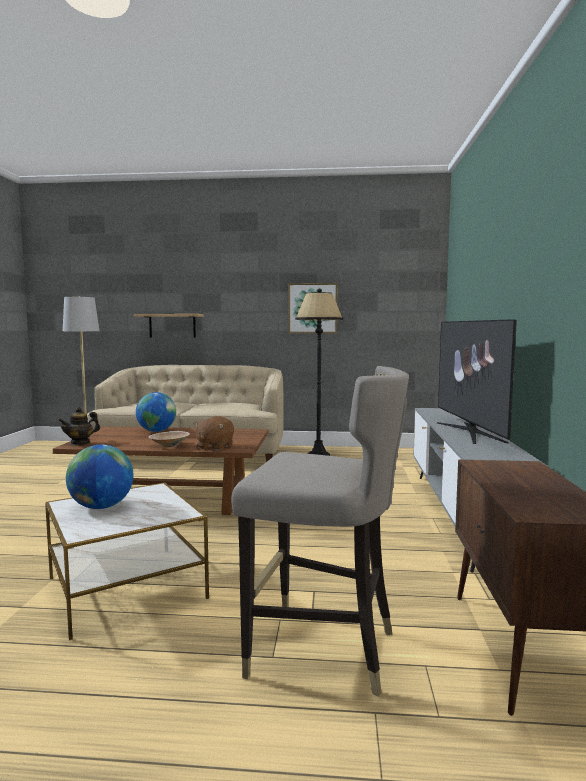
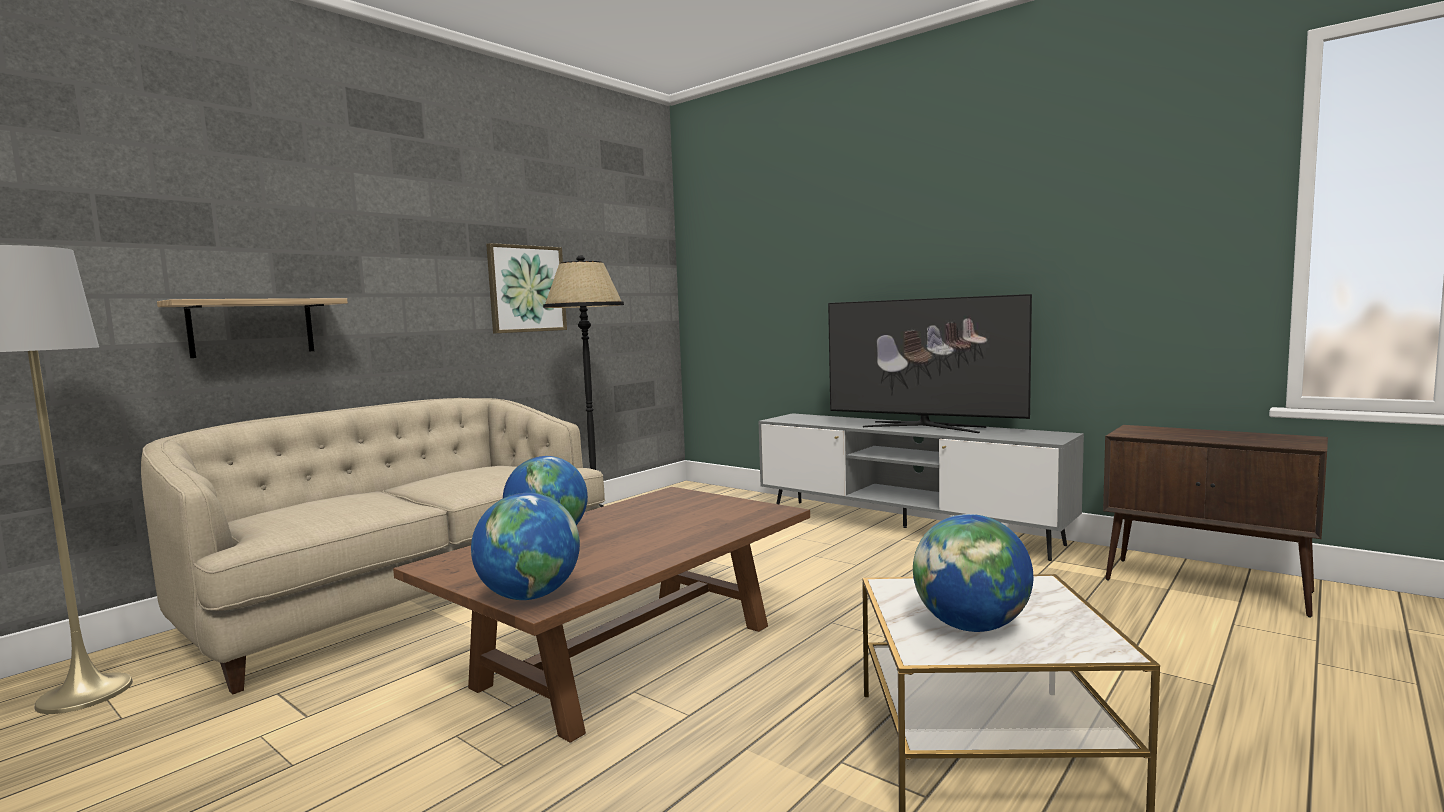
camera: 55 degrees left, 0 degrees up
(80, 443) = (529, 596): teapot -> globe
(169, 446) = (689, 541): beige bowl -> none
(214, 446) = (741, 520): brown plush toy -> none
(323, 650) = (1201, 657): grey stool -> none

